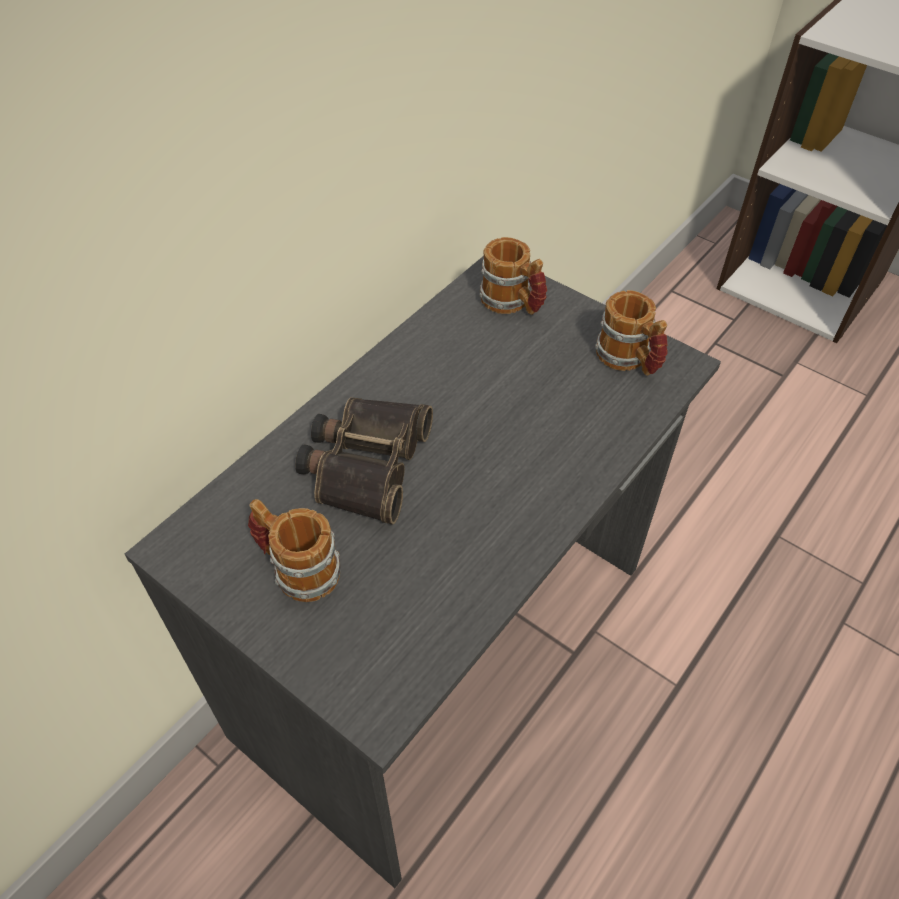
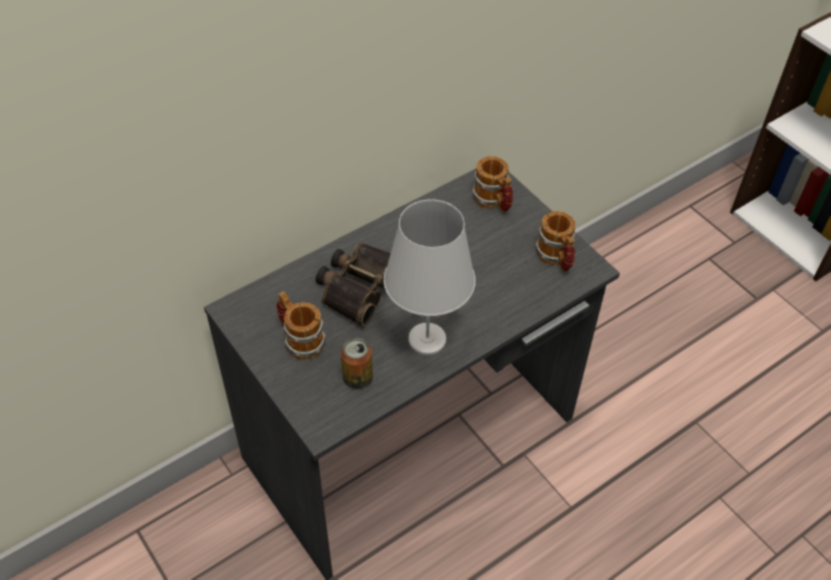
camera: 15 degrees right, 0 degrees up
(410, 610) = (357, 378): none -> can
(494, 519) = (426, 339): none -> white table lamp

